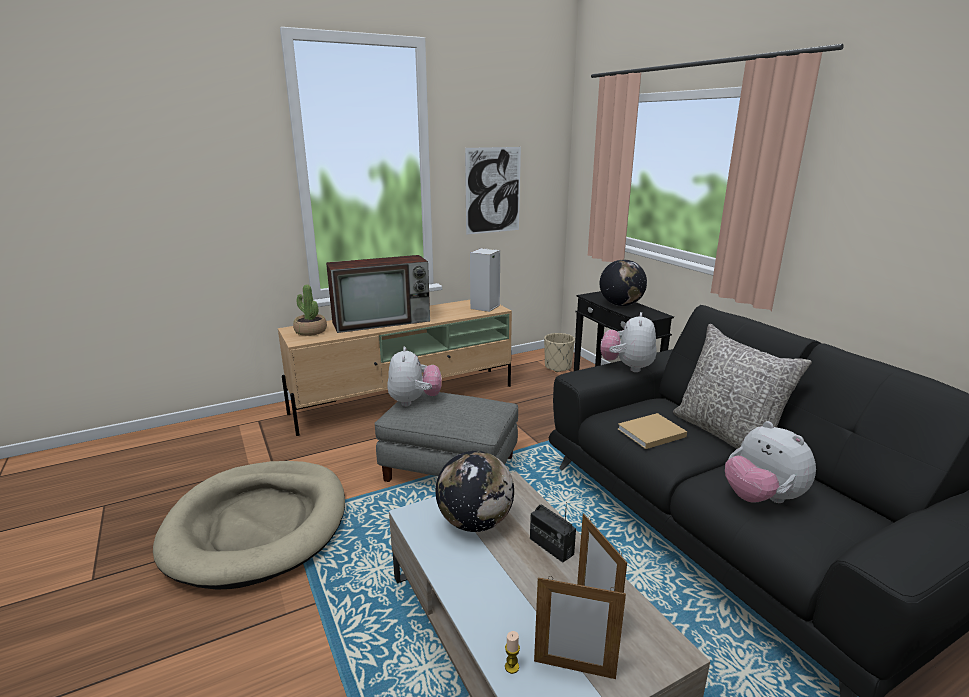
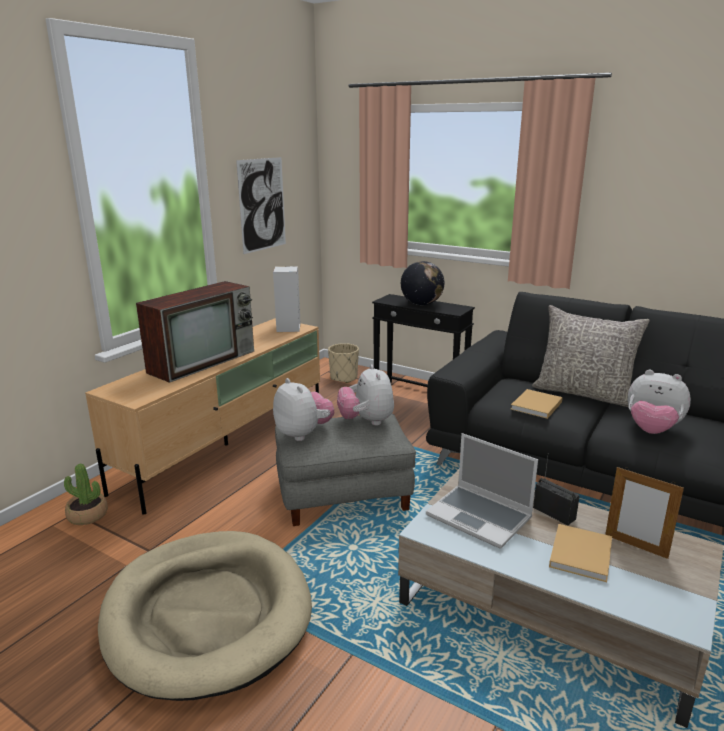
camera: 30 degrees left, 0 degrees up
(310, 331) = (134, 387): potted plant -> potted plant (87, 515)
(475, 522) = (480, 517): globe -> laptop
(511, 667) = (629, 603): candle -> none
(527, 595) = (581, 553): none -> beige book
(551, 546) = (554, 513): radio -> radio turned 150 degrees counterclockwise
(574, 669) = (664, 585): picture frame -> none
(627, 367) = (476, 357): plush toy -> plush toy (366, 421)

